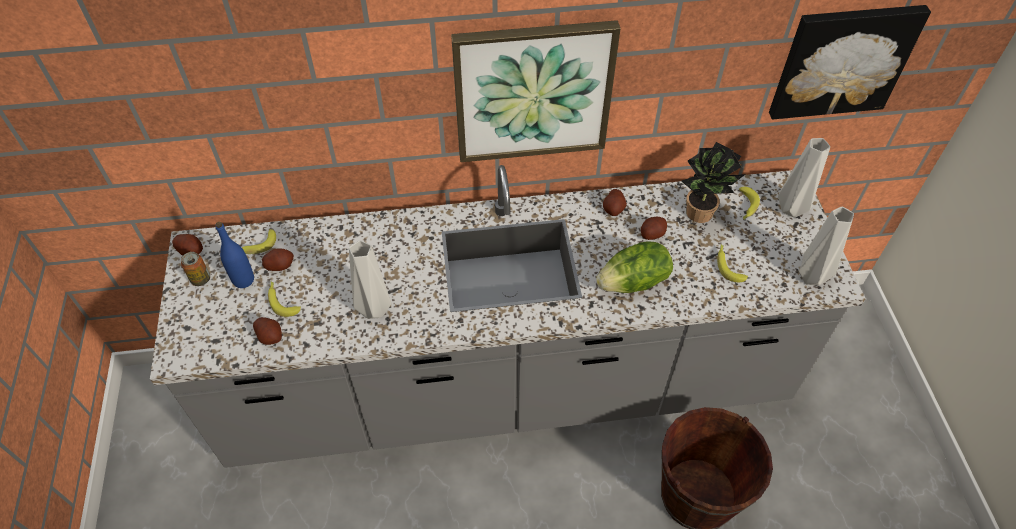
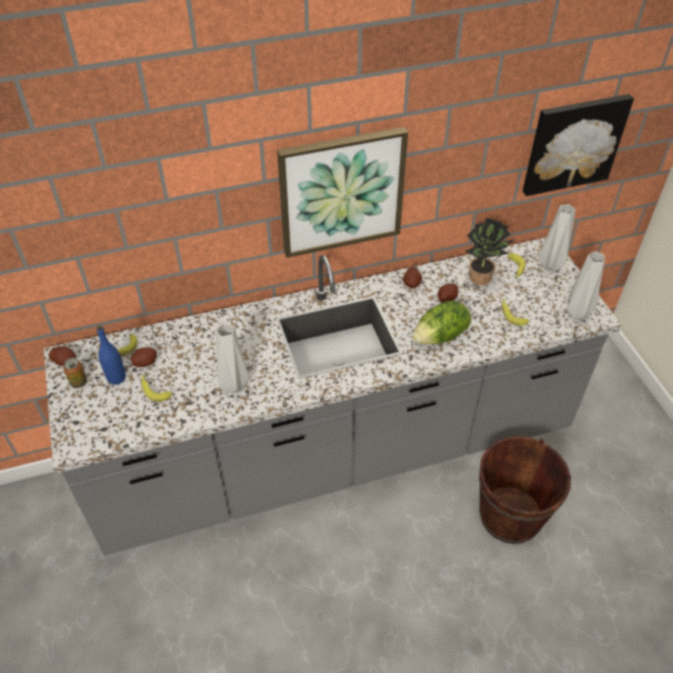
camera: 10 degrees left, 5 degrees down
(270, 336) = (150, 418): potato -> none

